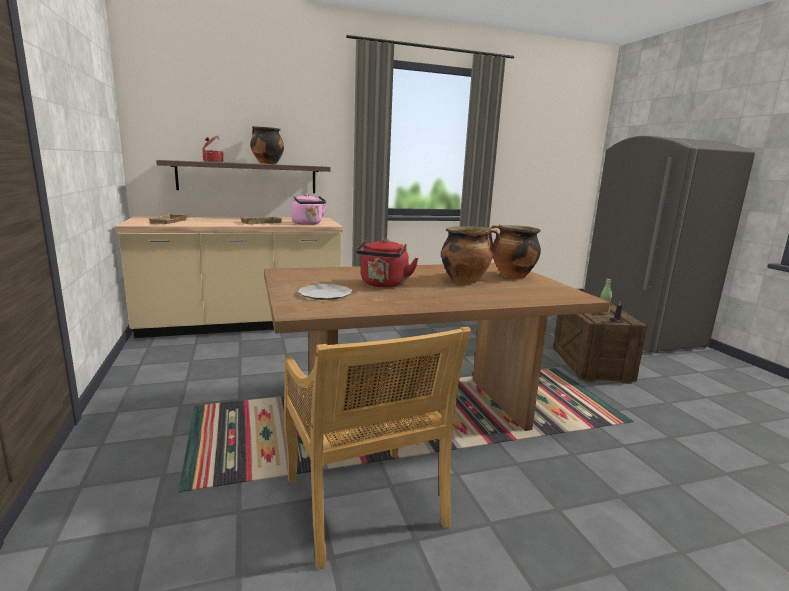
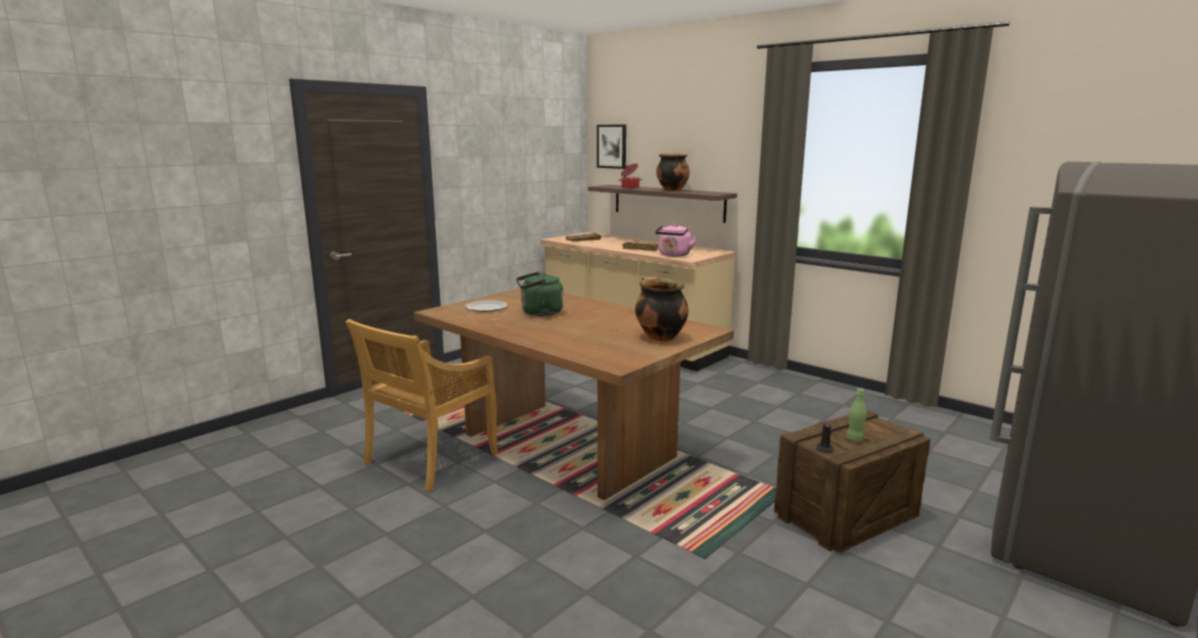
camera: 60 degrees right, 0 degrees up
(162, 116) = (612, 146): none -> picture
(383, 285) = (539, 313): red kettle -> green kettle
(465, 281) = (602, 328): cooking pot -> none

